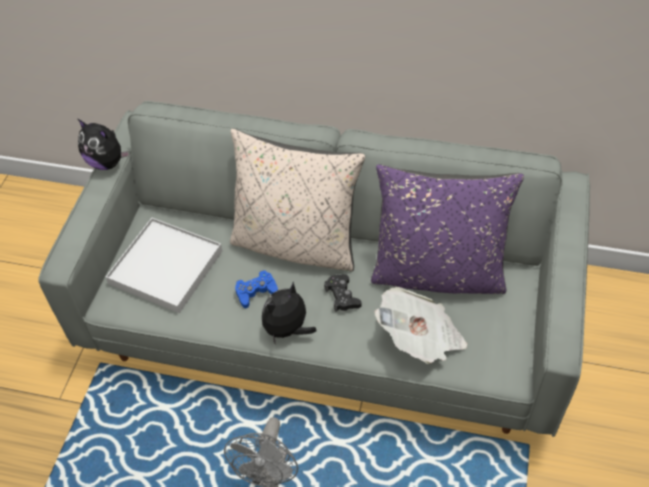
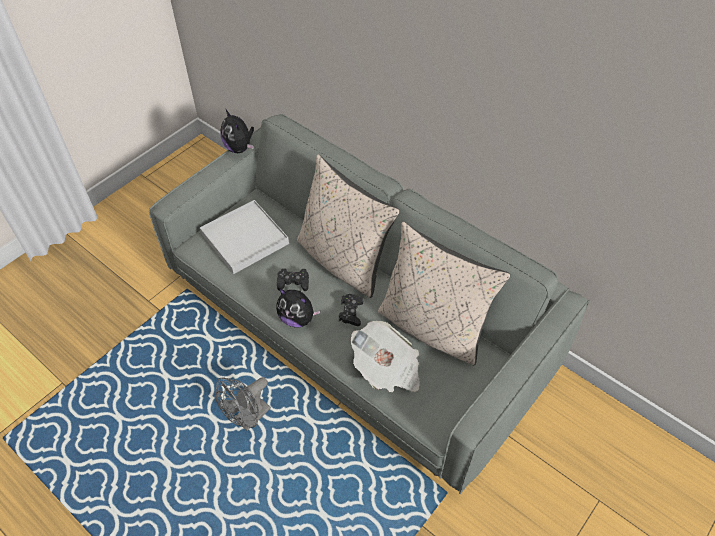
camera: 25 degrees right, 0 degrees up
(256, 292) = (293, 282): blue game controller -> black game controller
(287, 330) = (297, 318): plush toy -> plush toy turned 135 degrees counterclockwise
(438, 273) = (432, 327): purple pillow -> beige pillow

